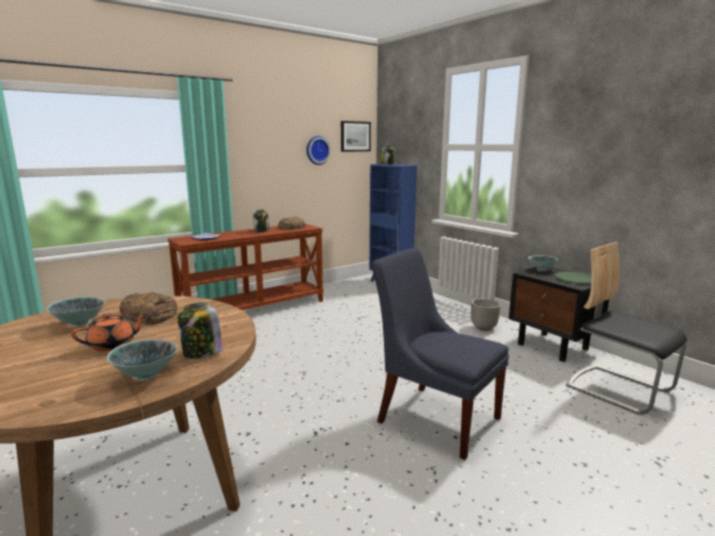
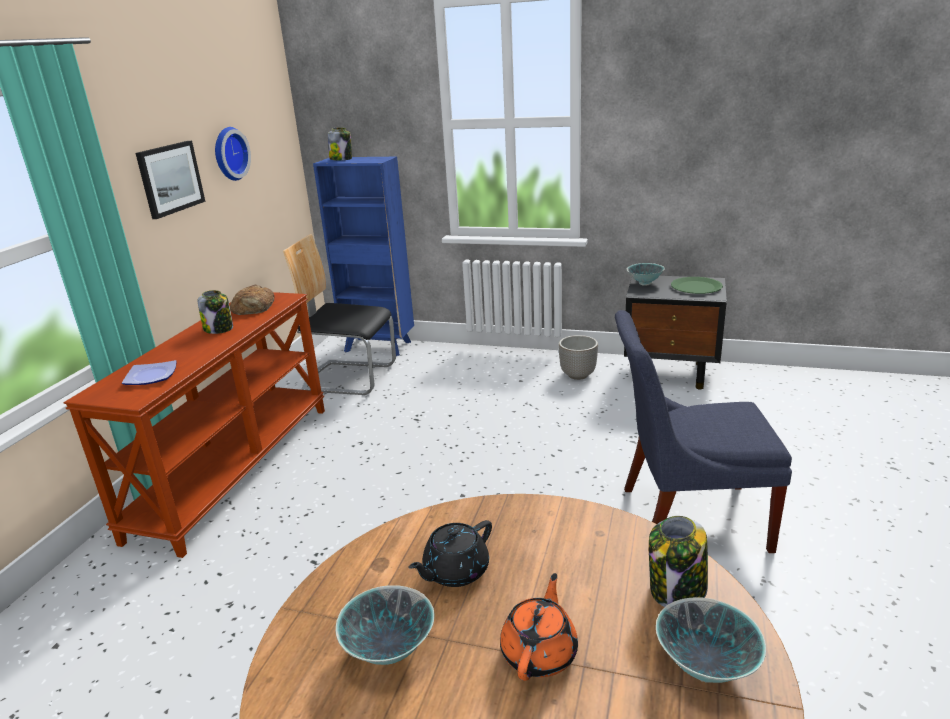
camera: 35 degrees left, 10 degrees up
(150, 315) = (455, 571): bread -> black teapot
(355, 136) = (270, 116): picture -> picture (170, 178)
(618, 389) = (780, 401): chair -> chair (350, 377)

